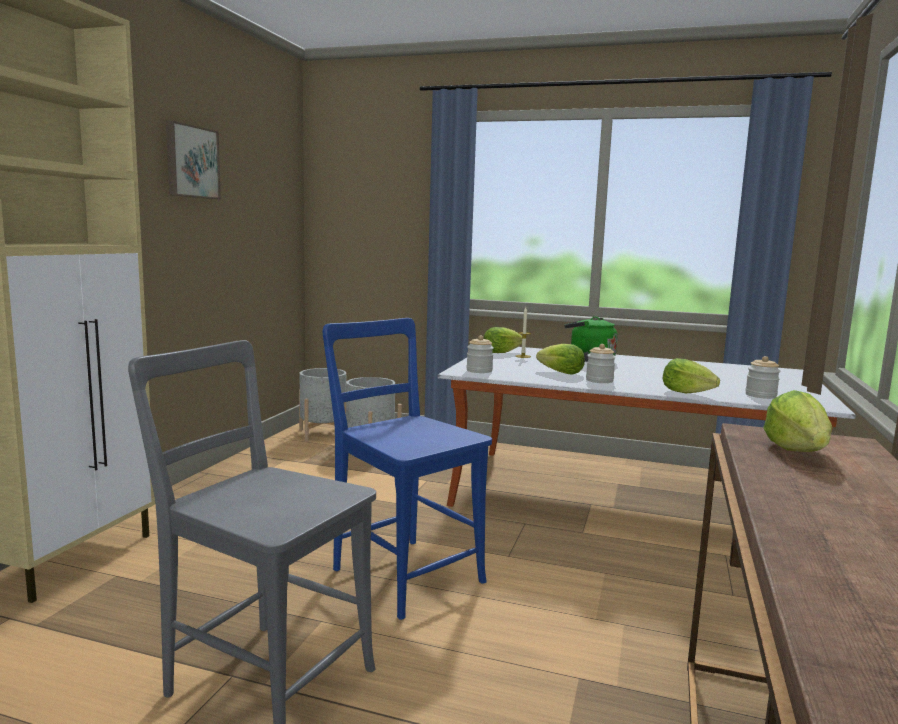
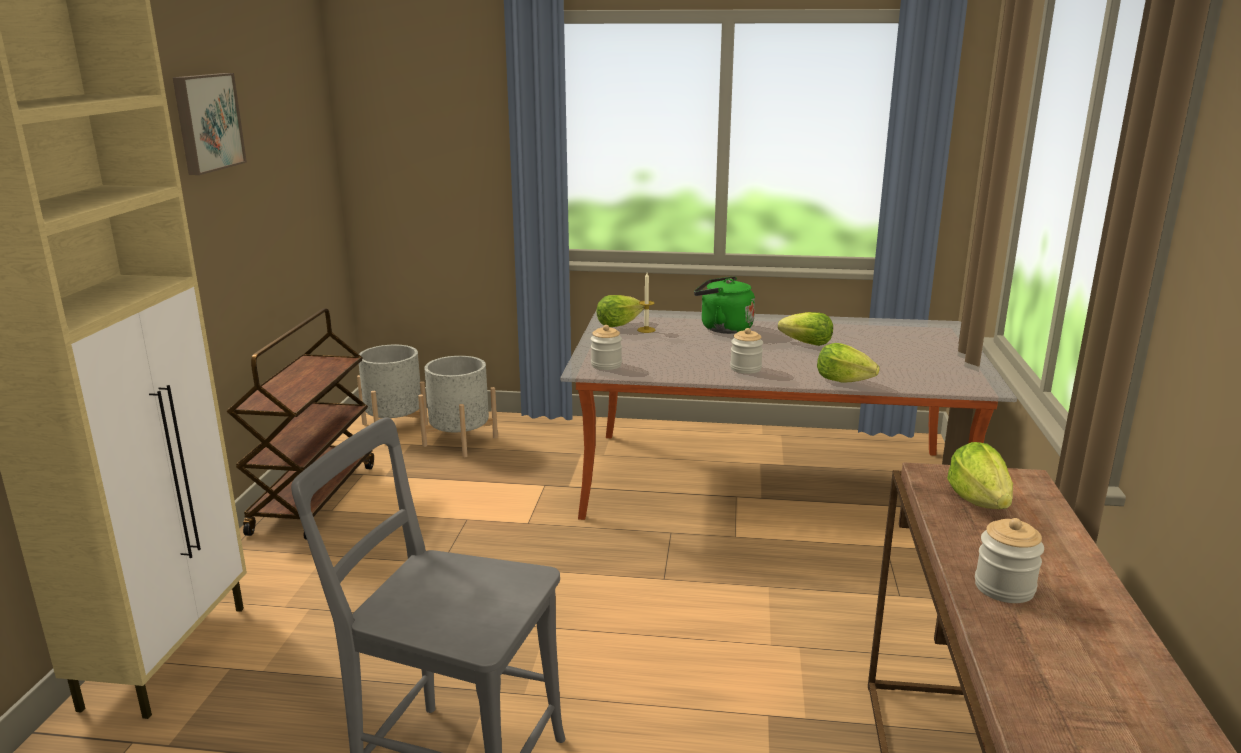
camera: 10 degrees left, 10 degrees up
(240, 470) = (313, 498): none -> brown cart
(402, 572) = (556, 616): blue chair -> none
(561, 373) = (700, 359): lettuce -> lettuce (807, 344)
(760, 395) = (919, 376): jar -> jar (1004, 588)

